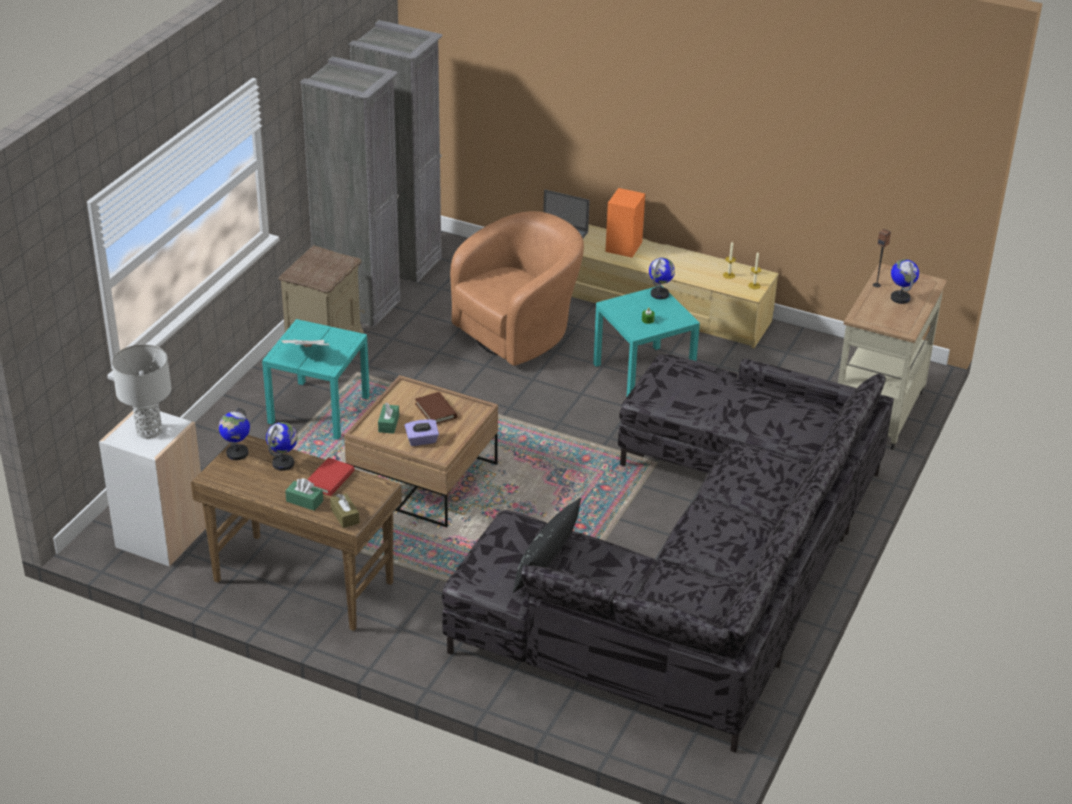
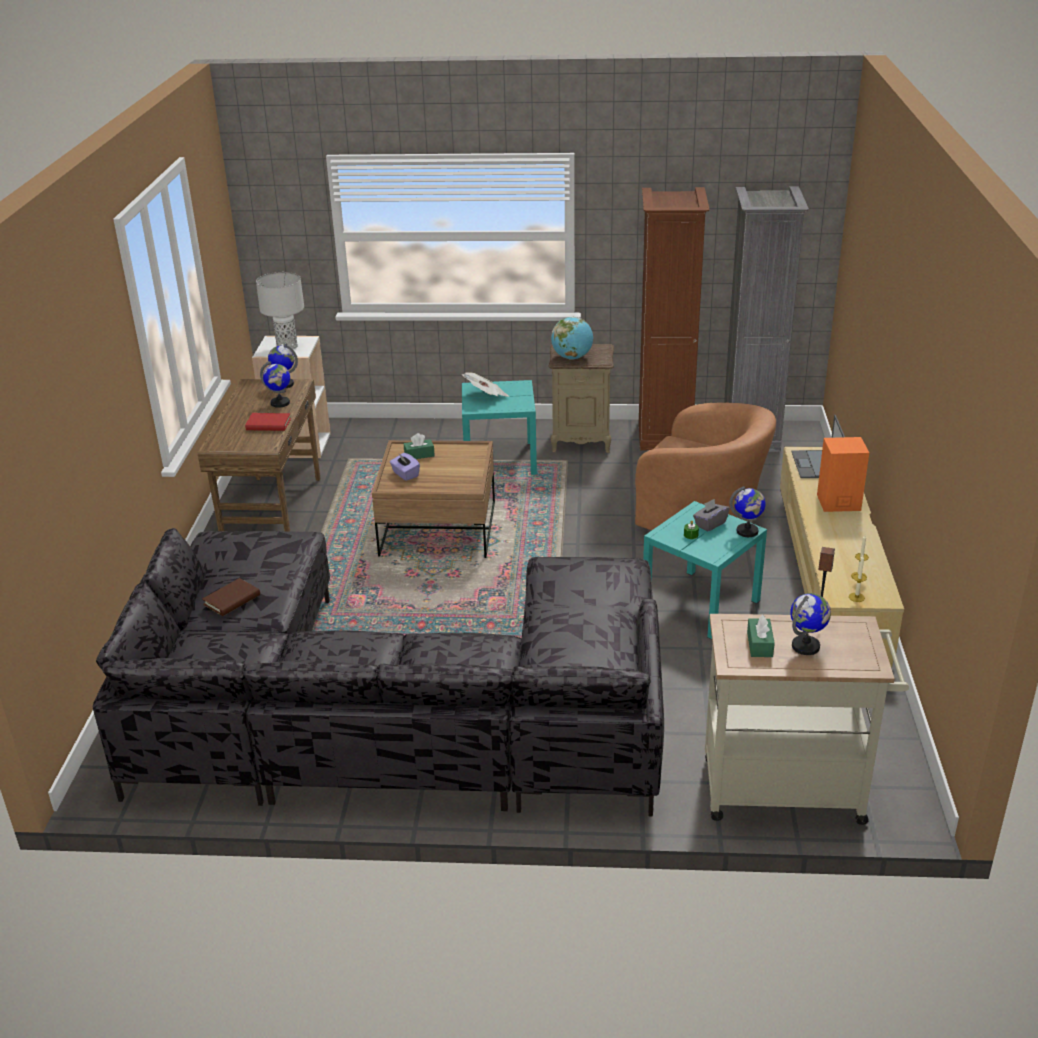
camera: 70 degrees right, 5 degrees down
(304, 501) = (234, 422): green tissue box -> green tissue box (759, 644)
(323, 273) = (572, 357): none -> globe
(345, 516) = (222, 442): brown tissue box -> none
(359, 305) = (665, 436): grey cabinet -> brown cabinet
(436, 411) = (453, 470): brown book -> brown book (232, 600)
(545, 562) = (244, 566): black pillow -> none
(637, 306) = (710, 524): none -> grey tissue box

